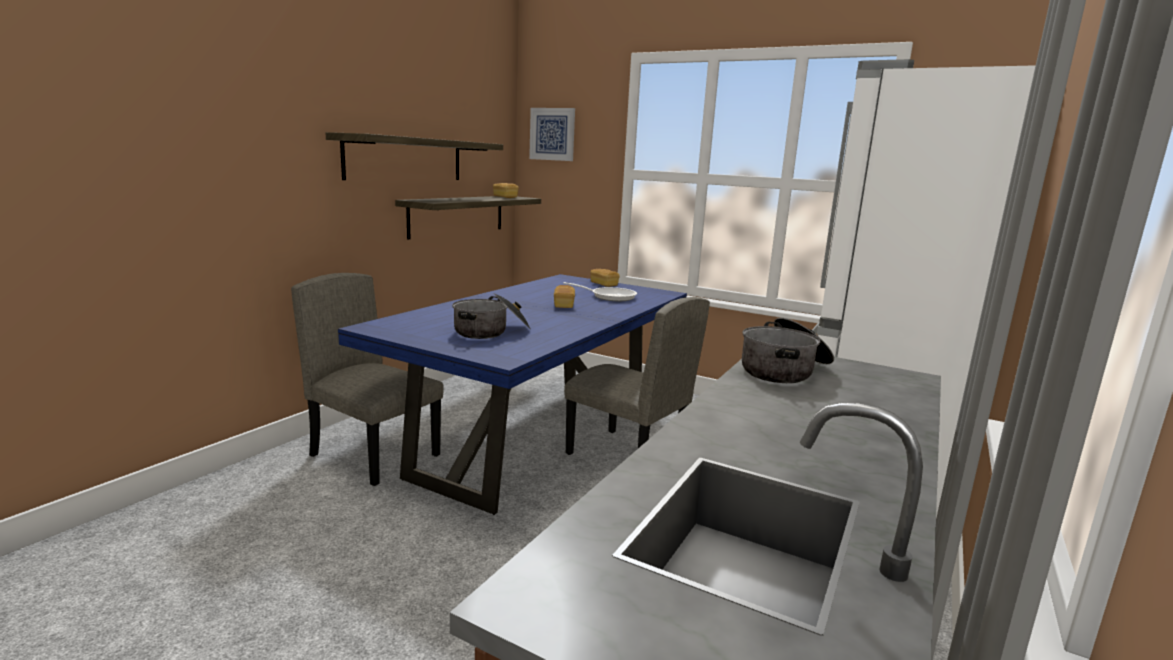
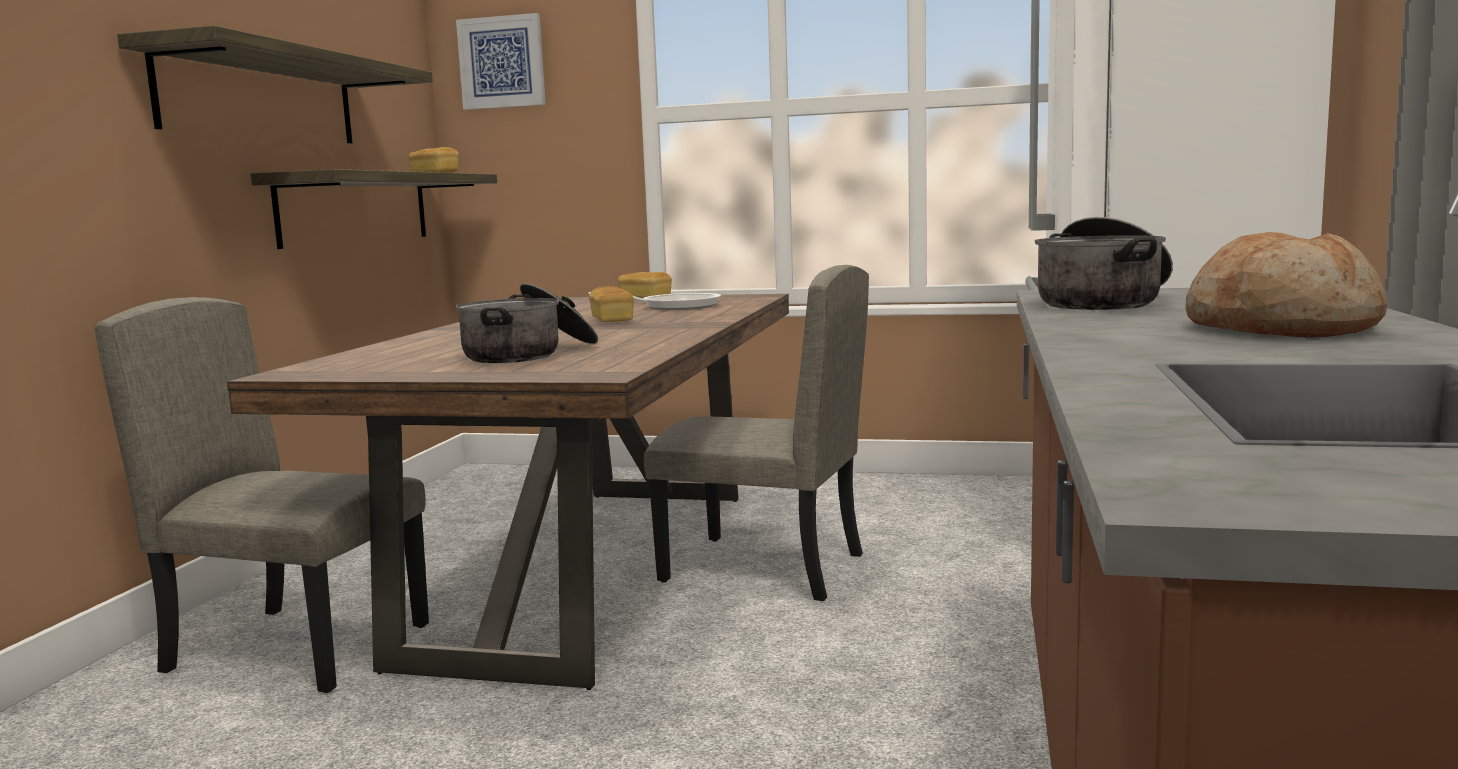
camera: 15 degrees left, 5 degrees down
(538, 437) = (593, 568): blue dining table -> brown dining table
(831, 431) = (1281, 328): none -> bread

